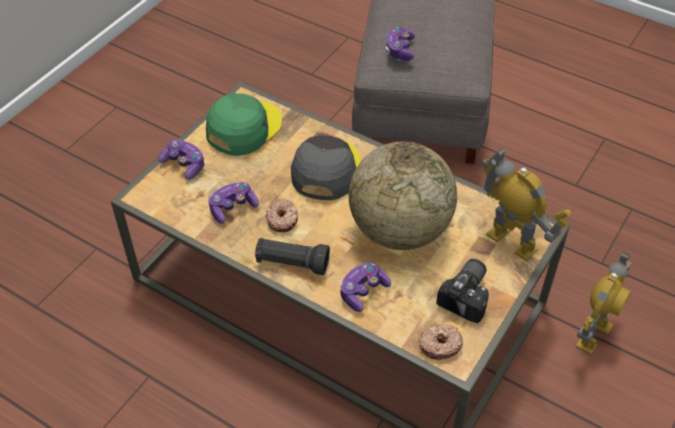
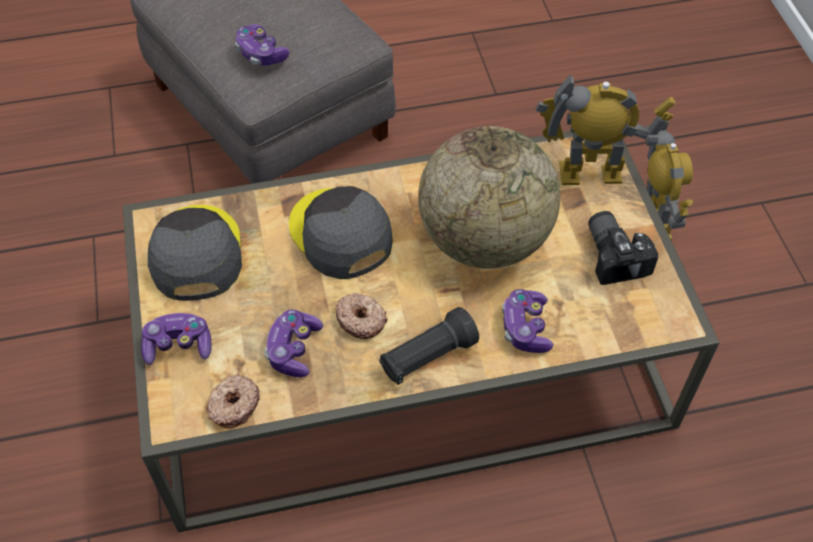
camera: 45 degrees left, 5 degrees up
(243, 128) = (195, 254): green cap -> grey cap
(439, 345) = (648, 321): donut -> donut (233, 405)

